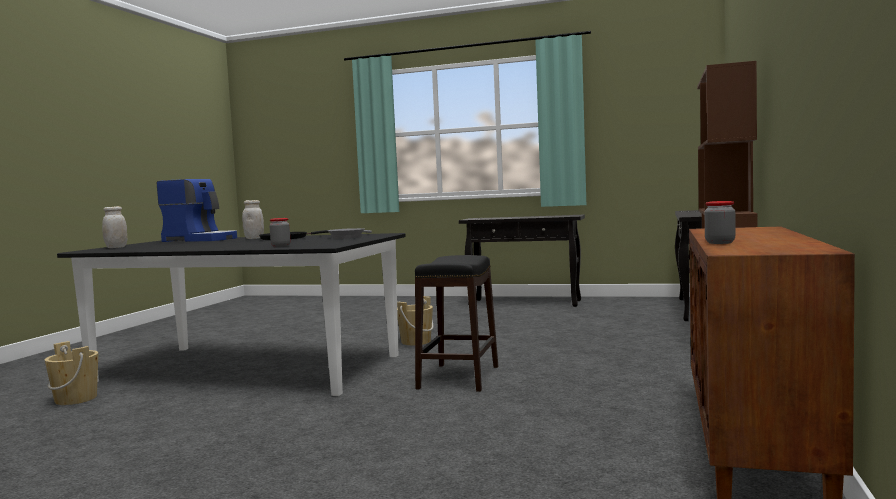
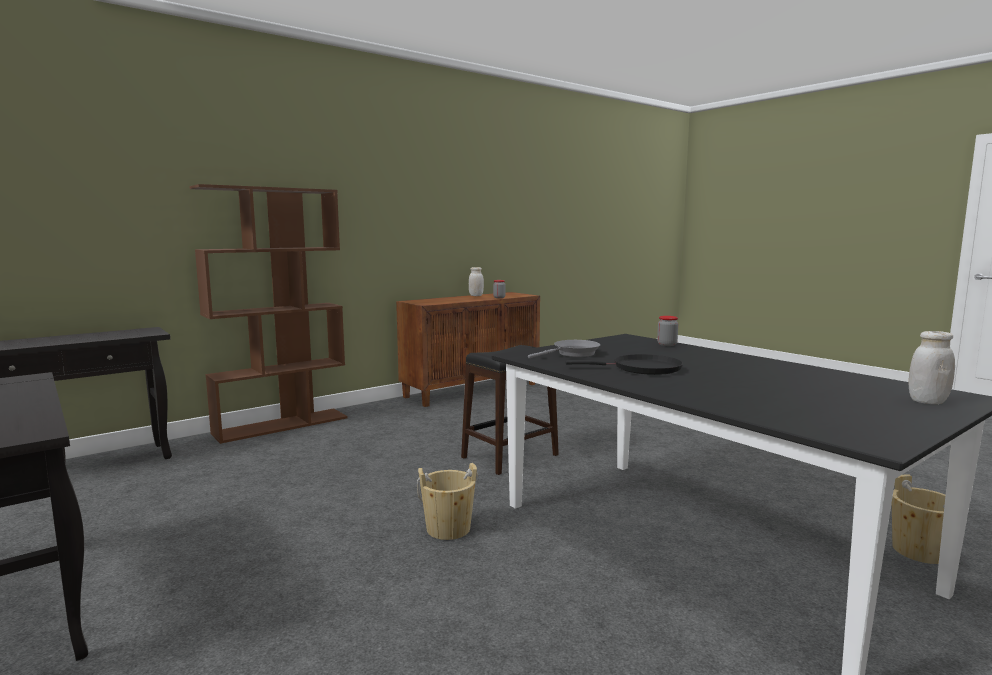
camera: 145 degrees left, 5 degrees up
(201, 239) = (791, 412): coffee machine -> none
(254, 238) = (687, 387): white jar -> white jar (476, 296)

